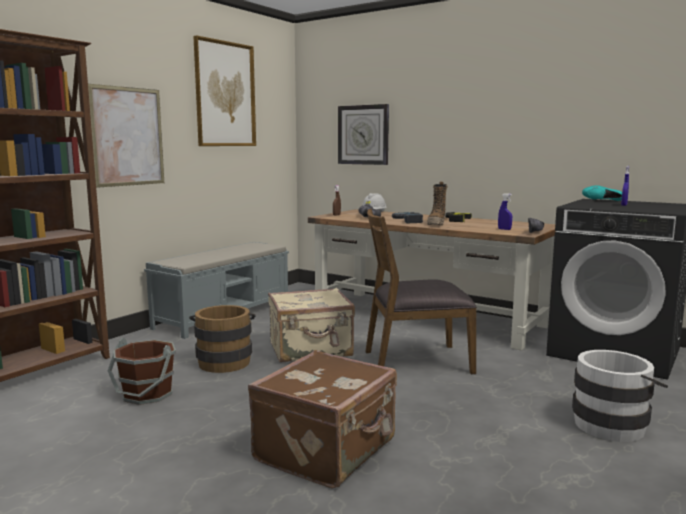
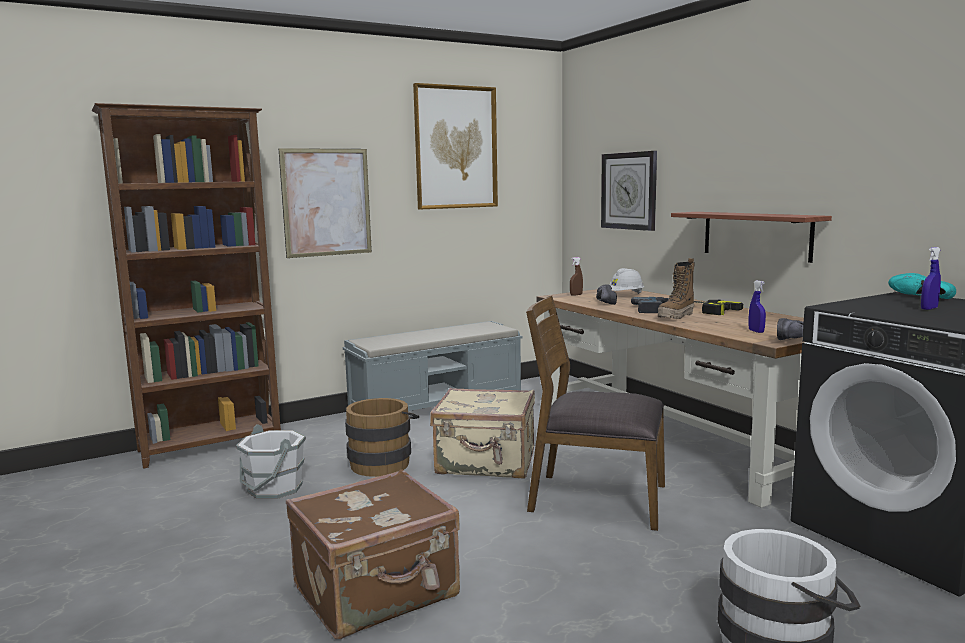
camera: 25 degrees right, 0 degrees up
(147, 394) = (274, 488): brown bucket -> white bucket
(475, 165) = (756, 235): none -> shelf

